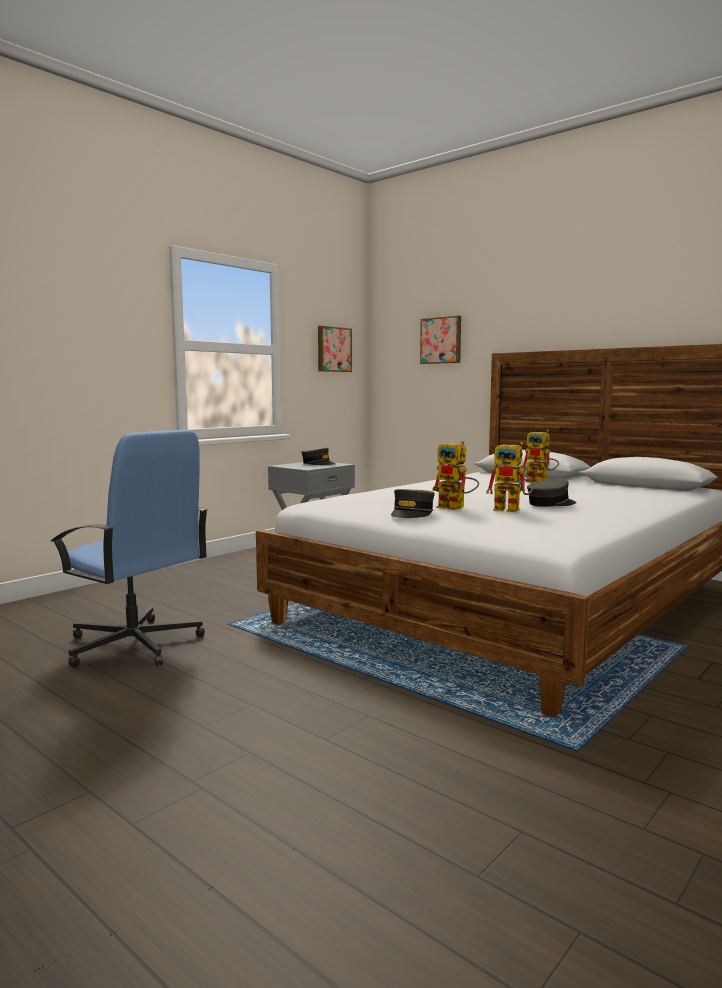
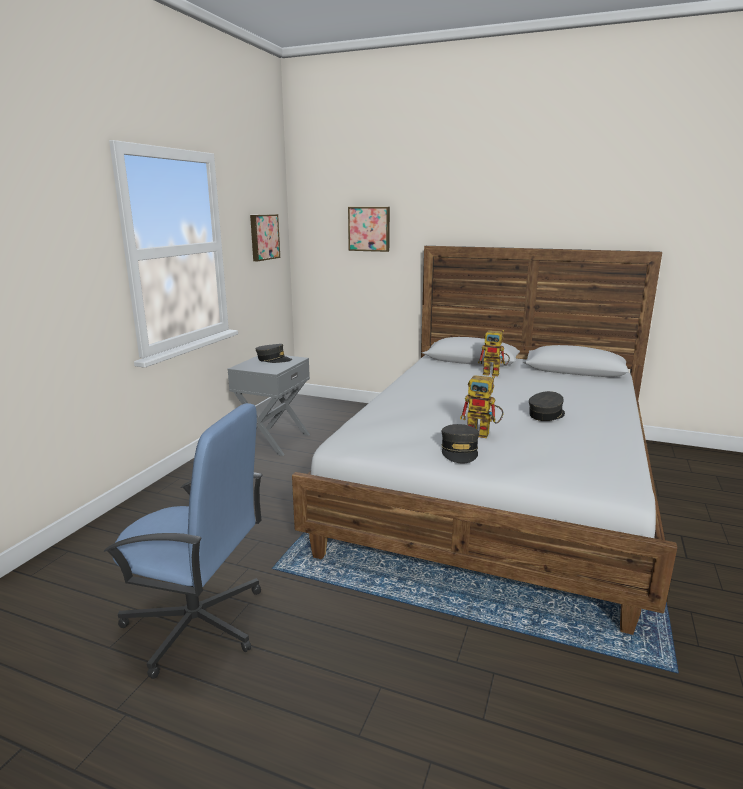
camera: 20 degrees left, 10 degrees up
(512, 510) = (529, 430): toy robot -> none

